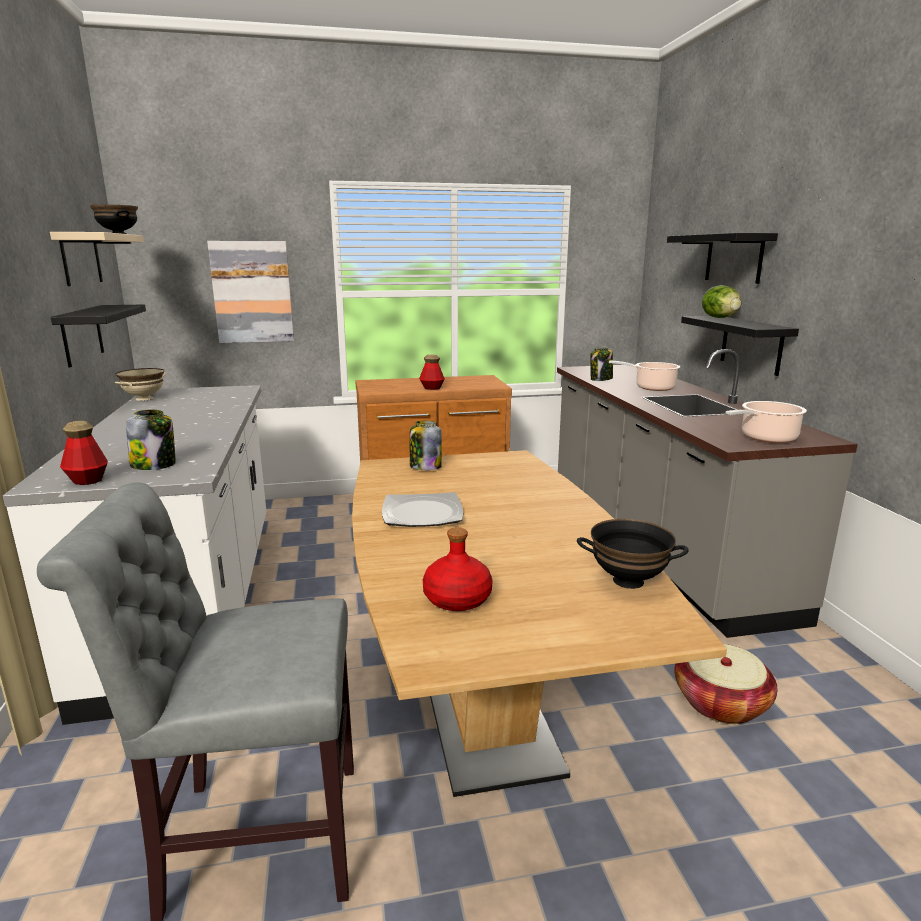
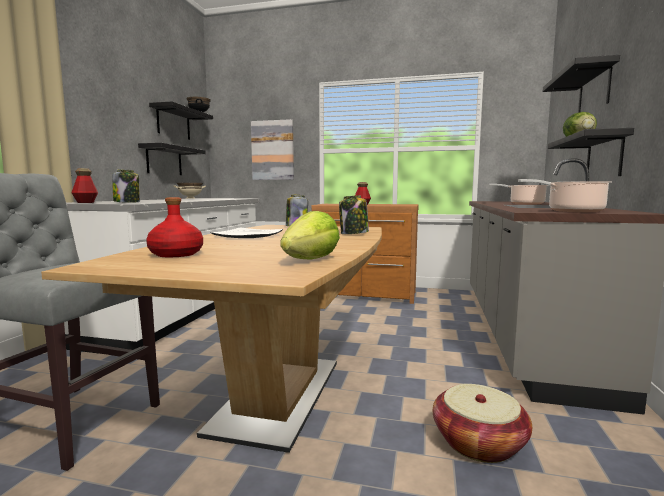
camera: 25 degrees right, 10 degrees down
(81, 259) = (173, 123): beige shelf -> black shelf
(601, 379) = (490, 202): jar -> jar (354, 233)
(628, 580) = (310, 260): black bowl -> lettuce

